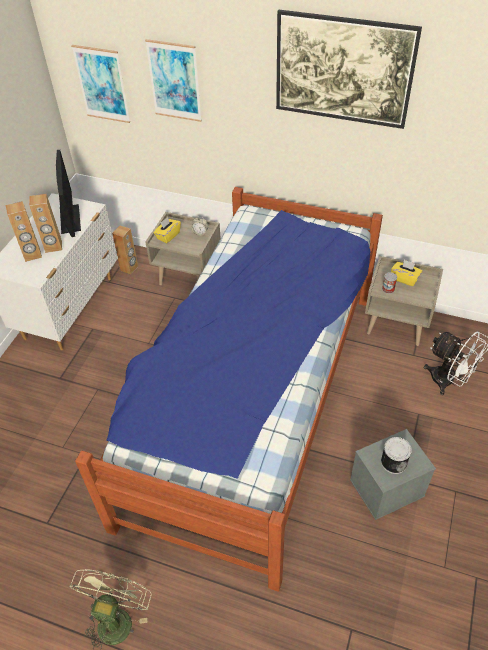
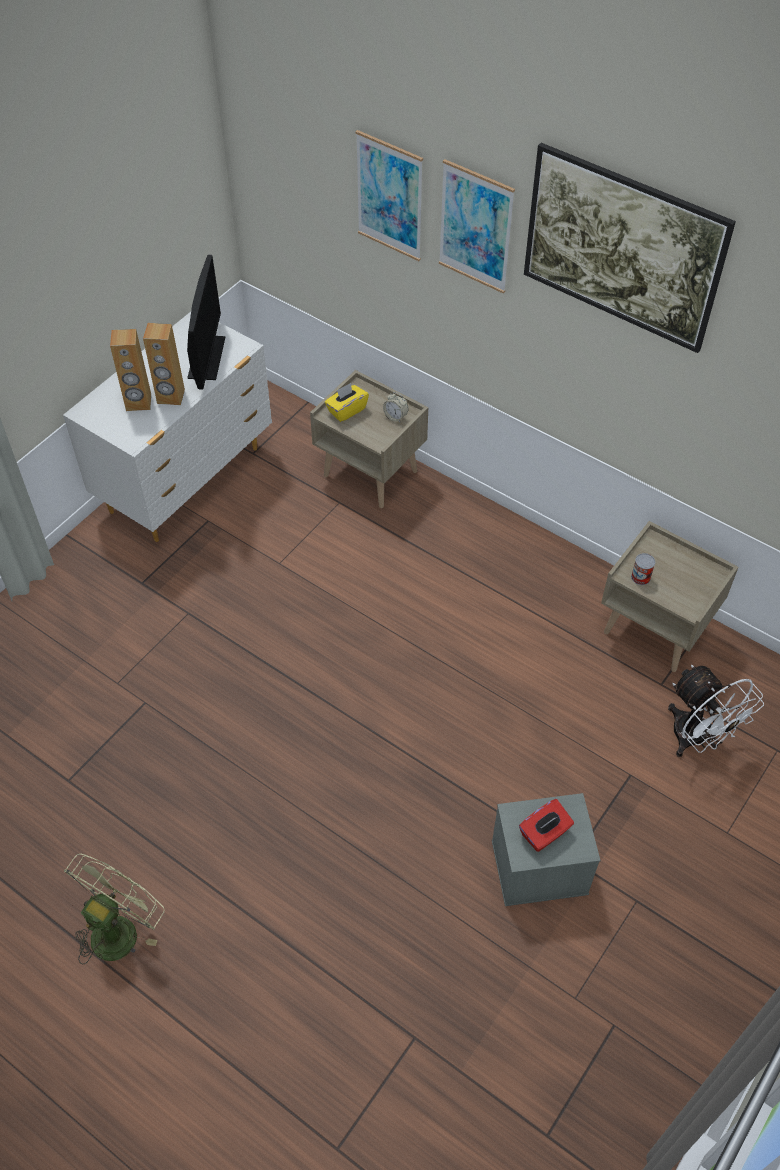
camera: 15 degrees right, 5 degrees up
(102, 84) = (291, 172): picture -> picture (475, 227)
(129, 268) = (289, 439): brown speaker -> none
(252, 400) = (397, 688): bed -> none
(393, 461) = (544, 833): can -> red tissue box
(404, 278) = (673, 567): yellow tissue box -> none

